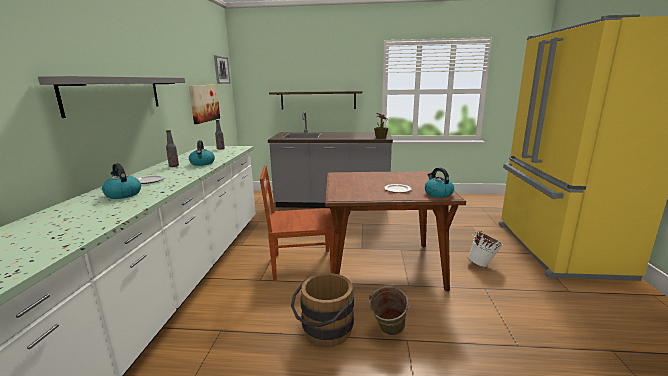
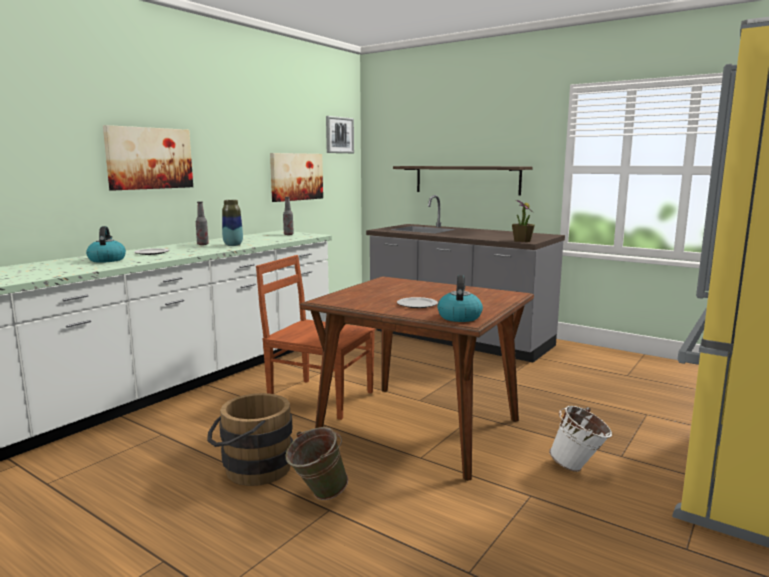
camera: 30 degrees right, 5 degrees down
(115, 94) = (149, 158): grey shelf -> picture
(202, 163) = (233, 245): kettle -> vase

